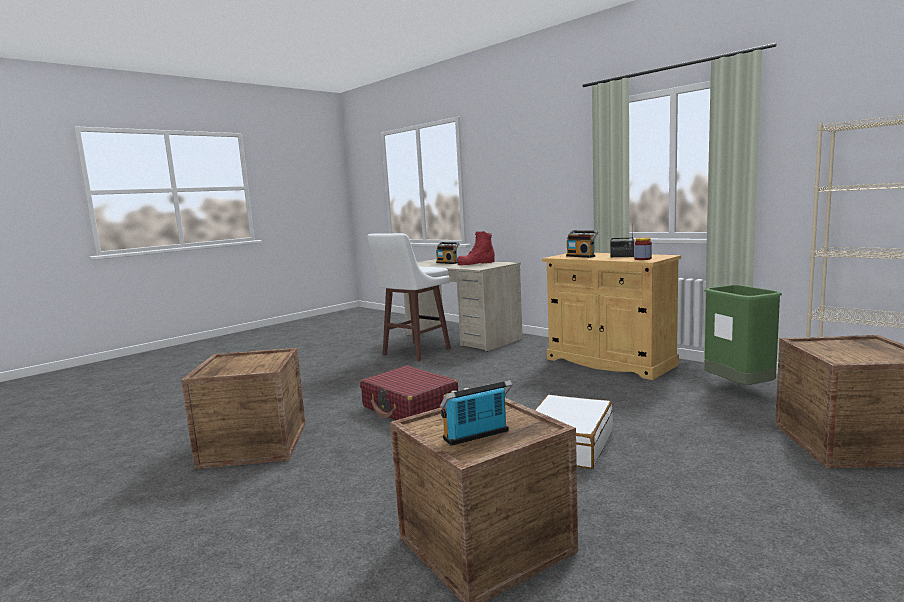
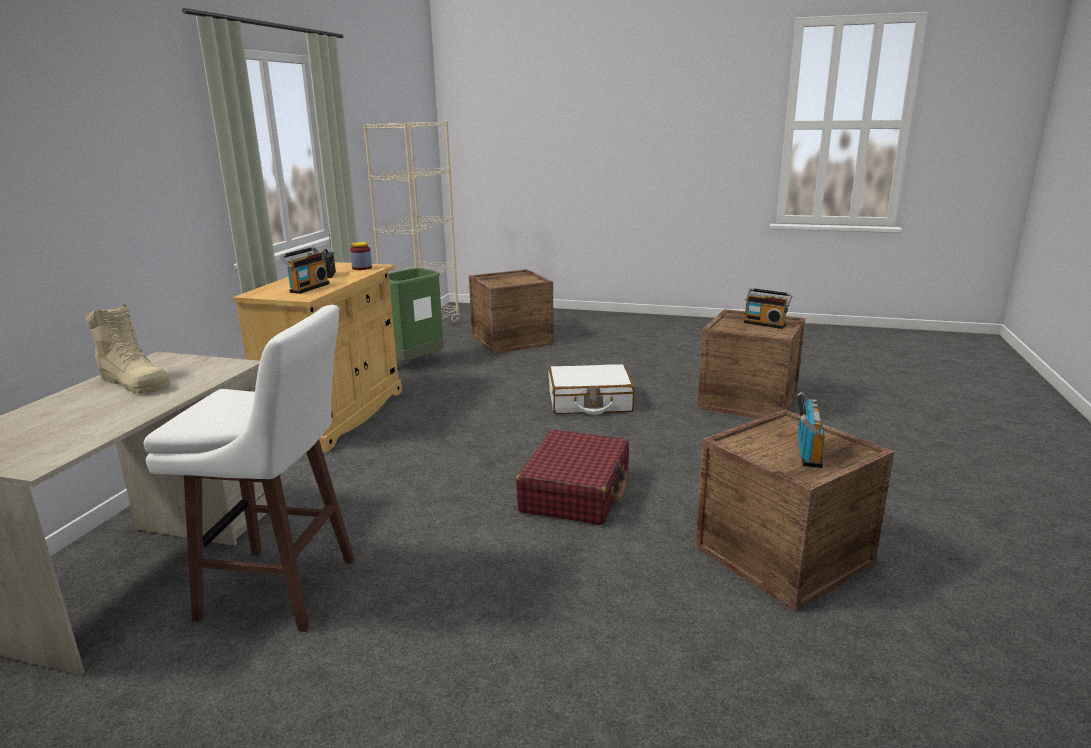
camera: 120 degrees left, 10 degrees up
(448, 263) = (74, 416): radio -> radio (806, 452)
(476, 263) = (134, 382): red boot -> beige boot

